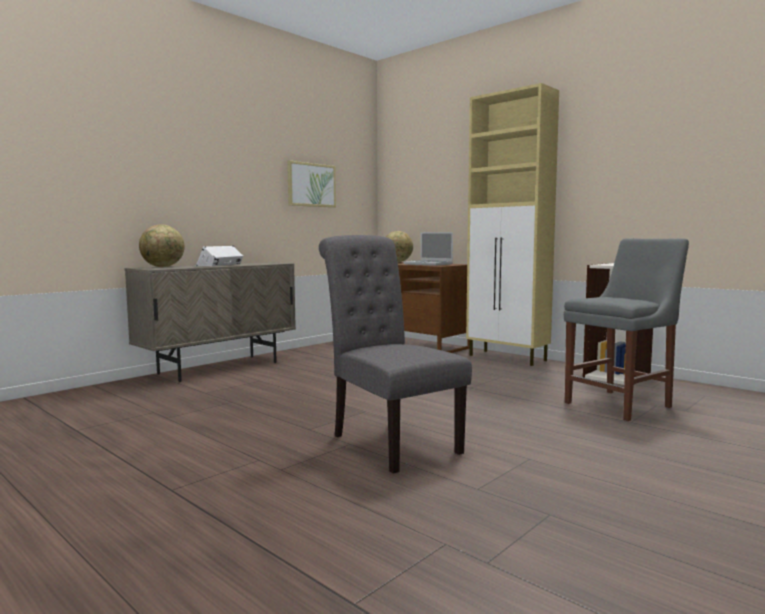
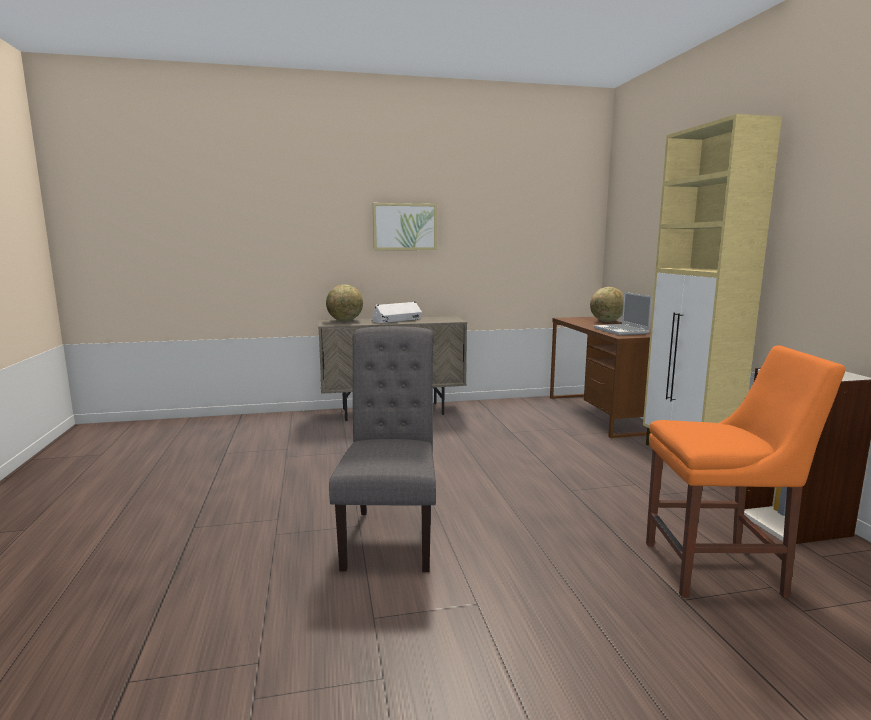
camera: 35 degrees right, 5 degrees up
(311, 185) = (513, 237): picture -> picture (404, 227)
(621, 404) = (719, 569): grey chair -> orange chair

